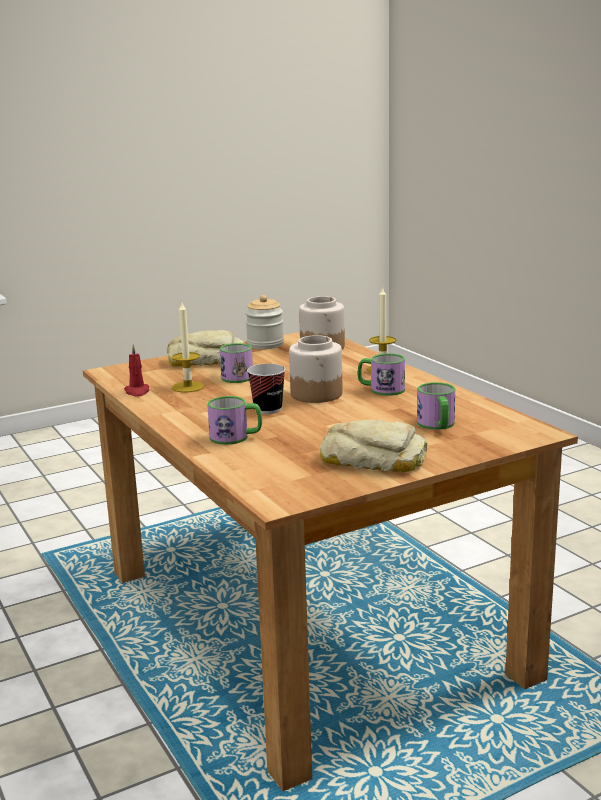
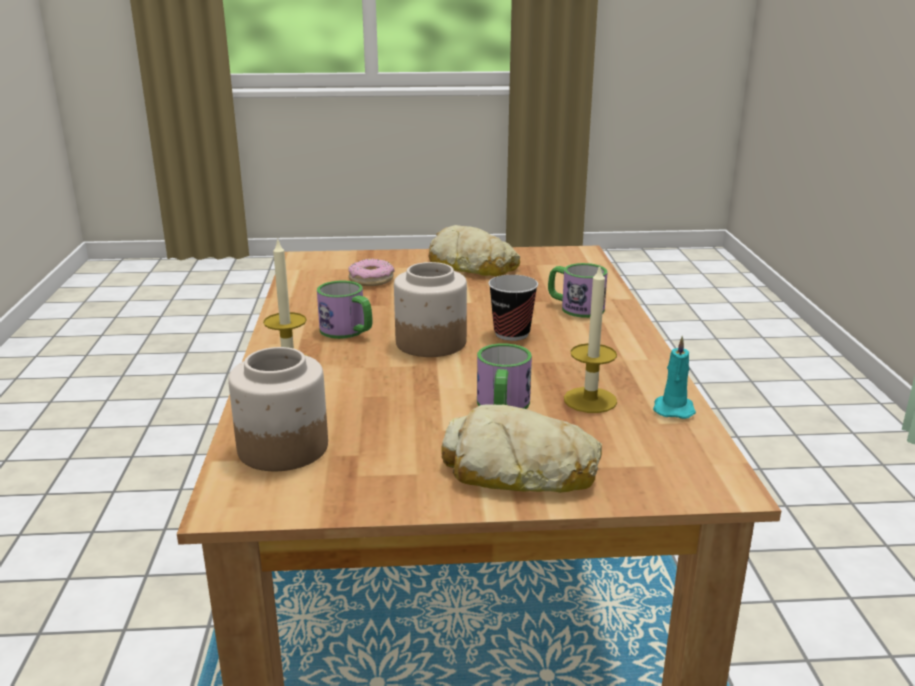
camera: 155 degrees left, 5 degrees up
(137, 392) = (673, 409): red candle -> turquoise candle
(265, 344) = (367, 492): jar -> none
(437, 425) = (371, 280): mug -> donut

